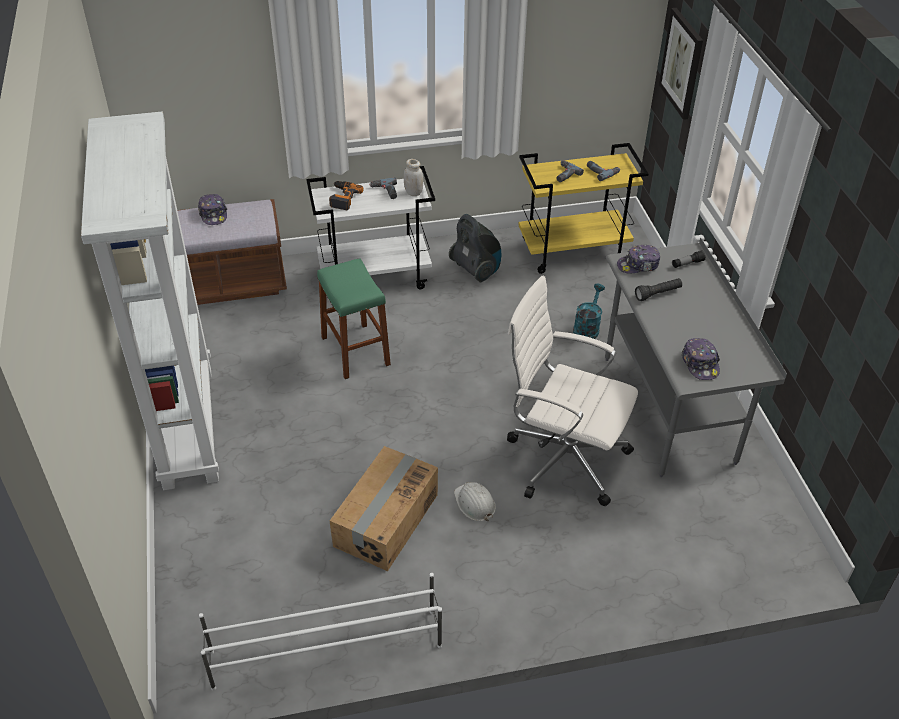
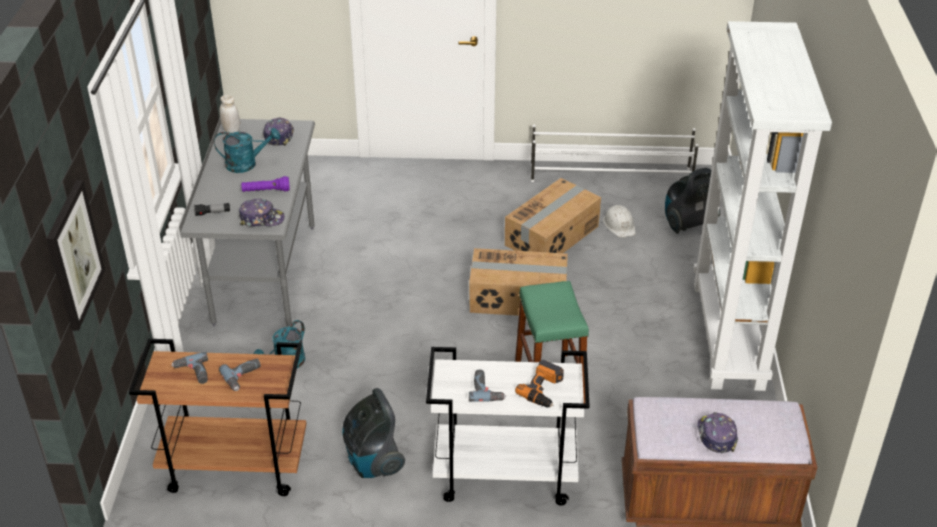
camera: 165 degrees left, 5 degrees down
(221, 573) = (687, 224): none -> vacuum cleaner
(404, 429) = (518, 298): none -> cardboard box
(413, 192) = (450, 382): white jar -> white jar (231, 131)
(474, 503) = (476, 235): white hard hat -> white hard hat (619, 225)
(563, 458) = (385, 253): white office chair -> none
(573, 251) = (233, 467): yellow cart -> brown cart
(658, 294) = (266, 191): black flashlight -> purple flashlight
(703, 321) = (247, 164): none -> turquoise watering can

